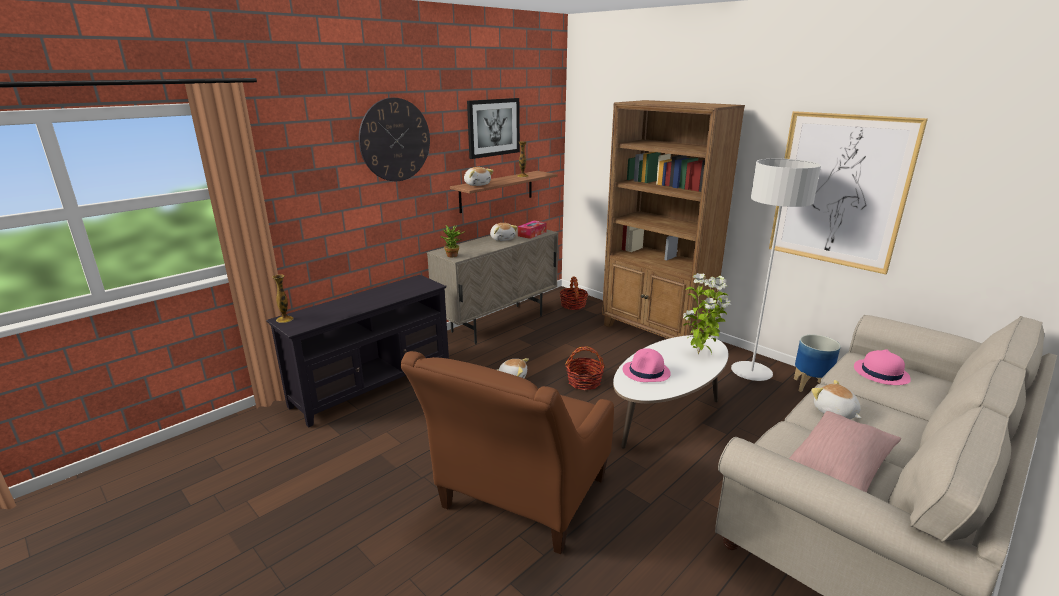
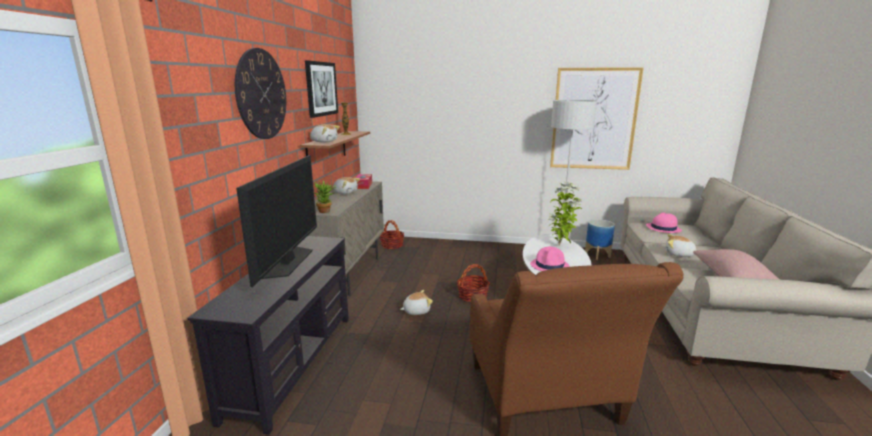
camera: 35 degrees left, 5 degrees down
(284, 319) = (214, 310): vase -> none
(375, 296) = (288, 262): none -> television
(655, 333) = (474, 249): brown bookcase -> none

